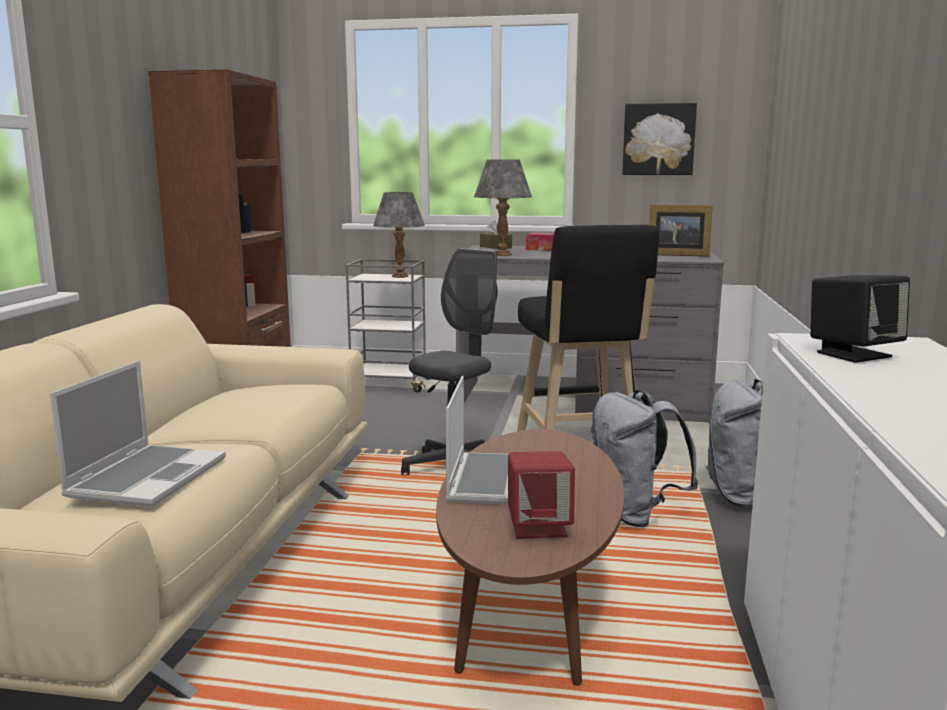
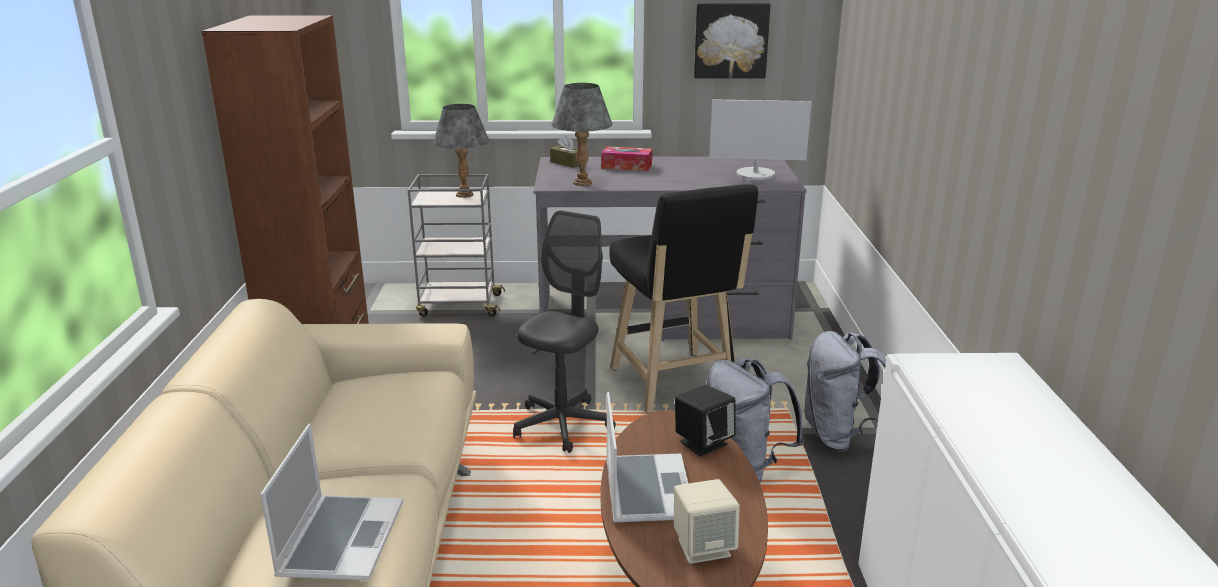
camera: 10 degrees left, 10 degrees up
(539, 527) = (703, 547): red speaker -> beige speaker
(676, 255) = (756, 174): picture frame -> monitor
(853, 354) = (965, 392): black speaker -> black speaker (703, 443)

